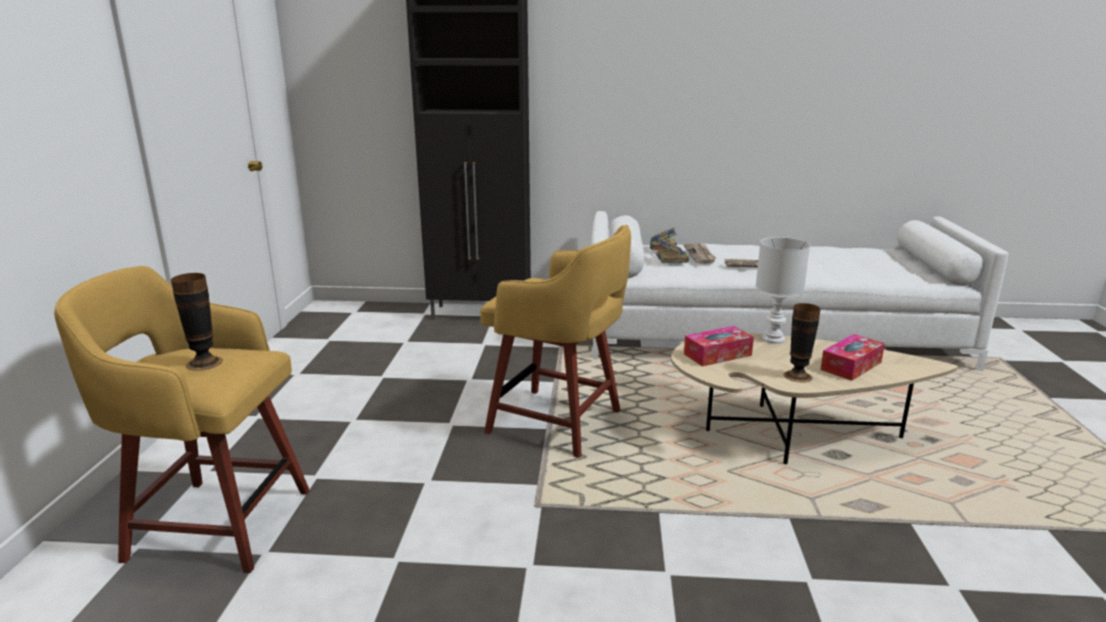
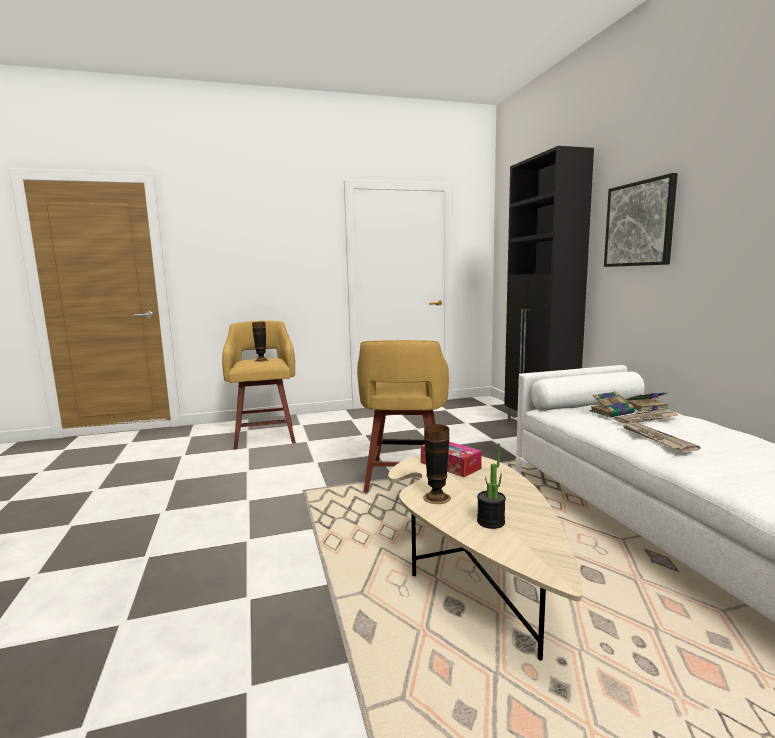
camera: 70 degrees right, 10 degrees down
(601, 57) = (639, 224): none -> picture
(773, 339) = (517, 483): white table lamp -> none
(851, 366) = (490, 522): tissue box -> potted plant

